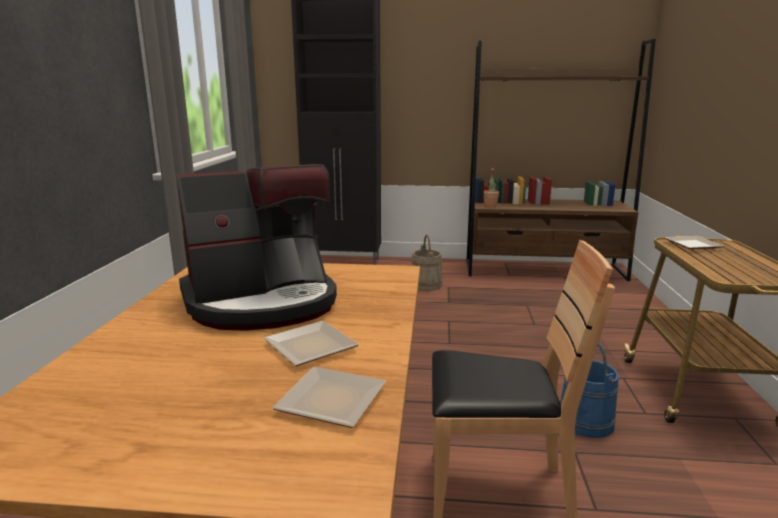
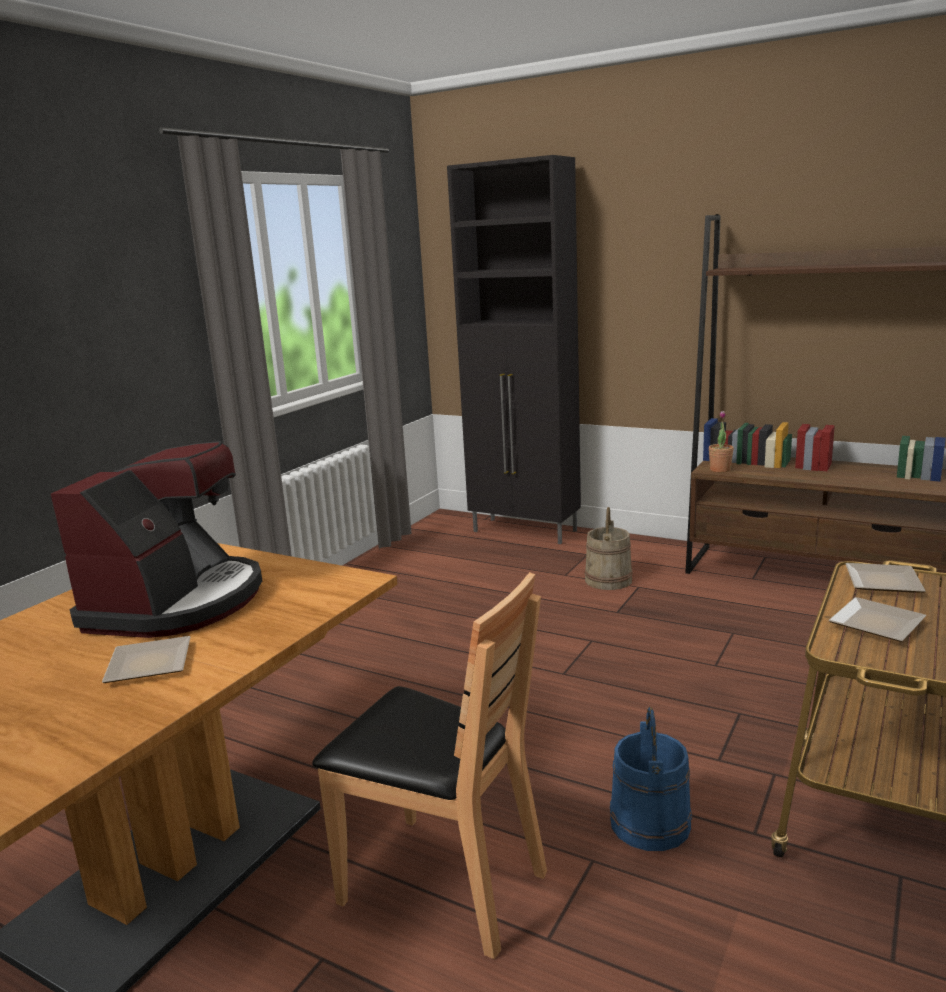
camera: 25 degrees right, 0 degrees up
(262, 302) = (177, 602): coffee machine -> coffee machine turned 75 degrees counterclockwise
(327, 402) = (88, 725): plate -> plate (873, 624)

